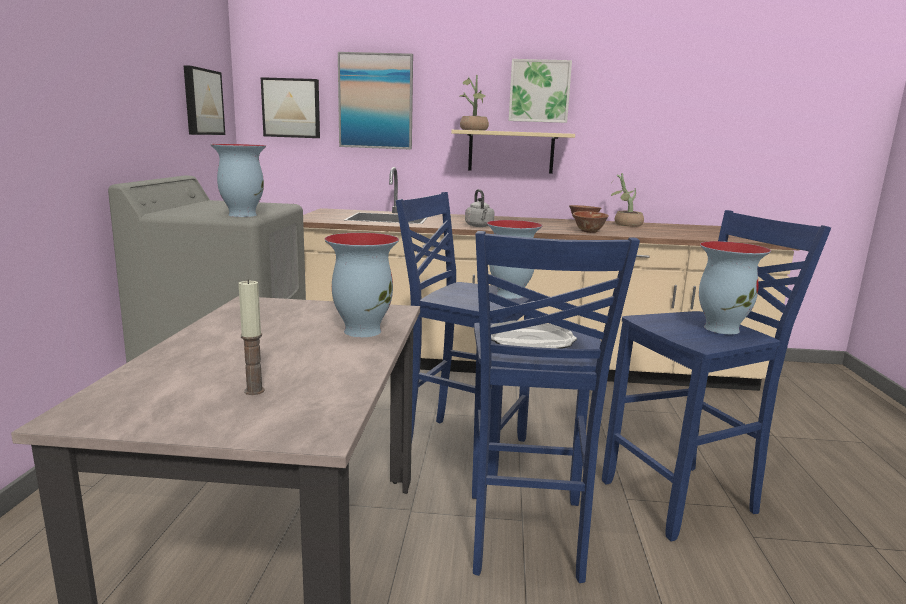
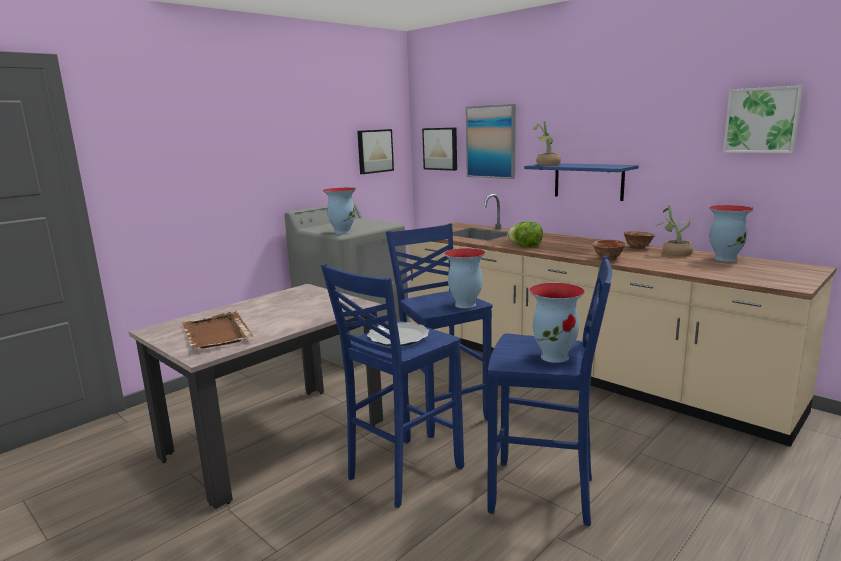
camera: 40 degrees right, 0 degrees up
(254, 391) = (216, 334): candle -> brown tray
(362, 330) = (317, 313): vase -> vase (725, 259)
(479, 226) = (526, 246): grey kettle -> lettuce
(511, 152) = (588, 181): beige shelf -> blue shelf
(539, 91) = (611, 128): picture -> picture (762, 120)

